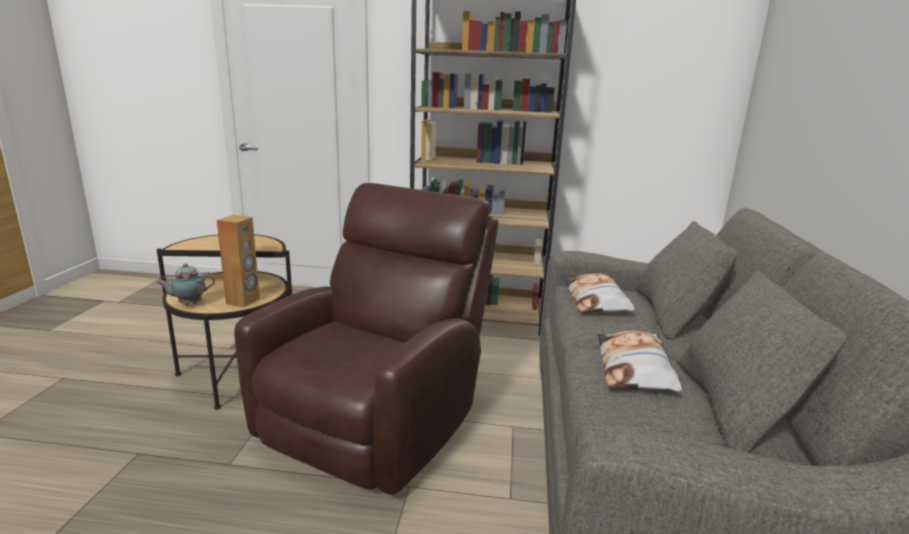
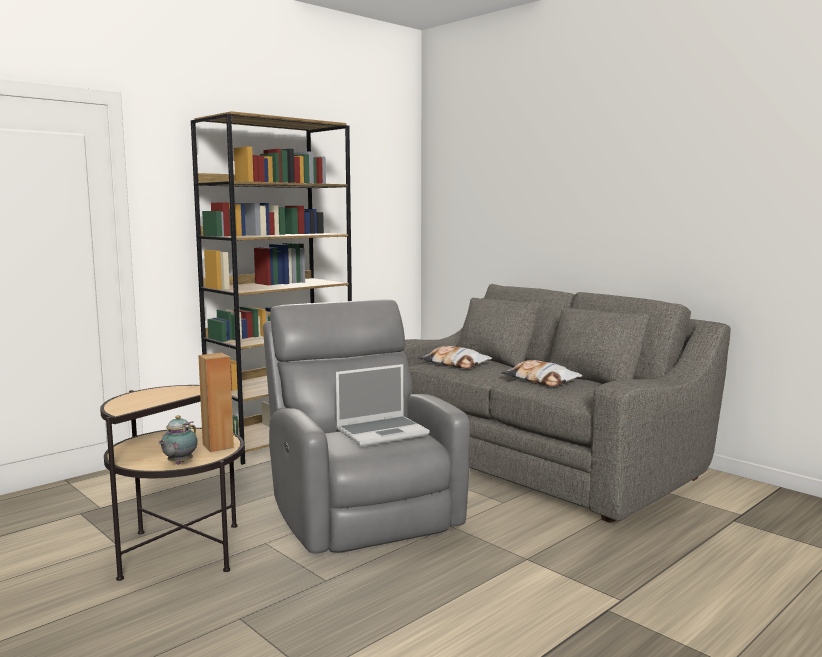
camera: 50 degrees left, 10 degrees down
(358, 348) = (382, 432): none -> laptop
(377, 420) = (361, 514): brown armchair -> grey armchair

